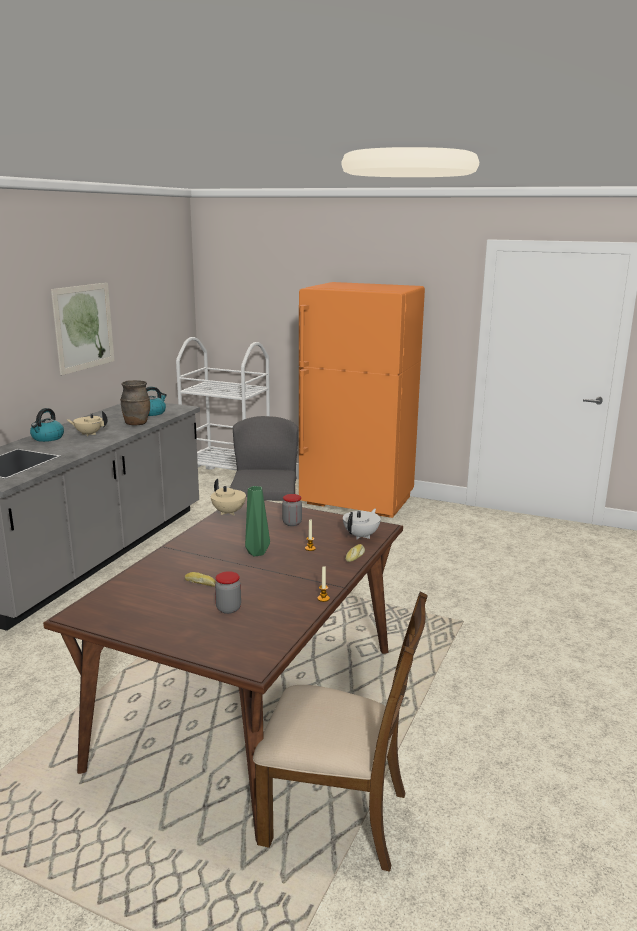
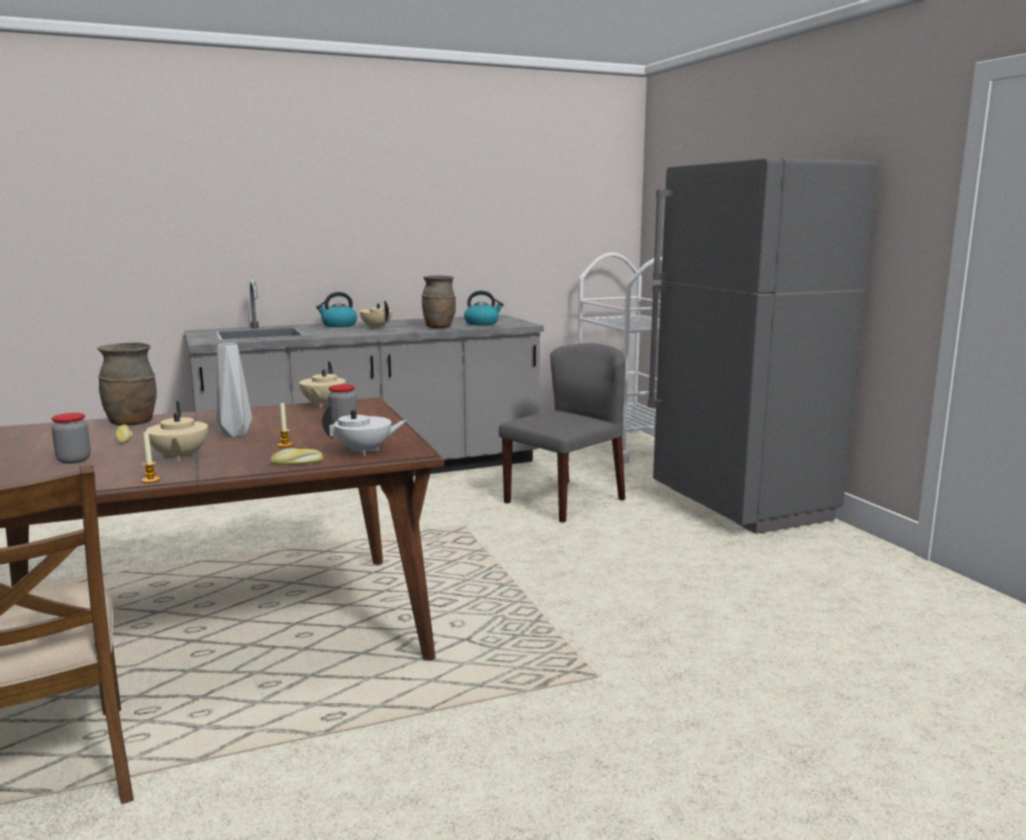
camera: 45 degrees right, 5 degrees down
(84, 327) = (432, 217): picture -> none
(157, 571) = (132, 423): none -> brown vase
(255, 552) = (235, 434): green vase -> grey vase
(283, 580) = (179, 457): none -> beige teapot
(357, 503) = (741, 506): orange fridge -> grey fridge

